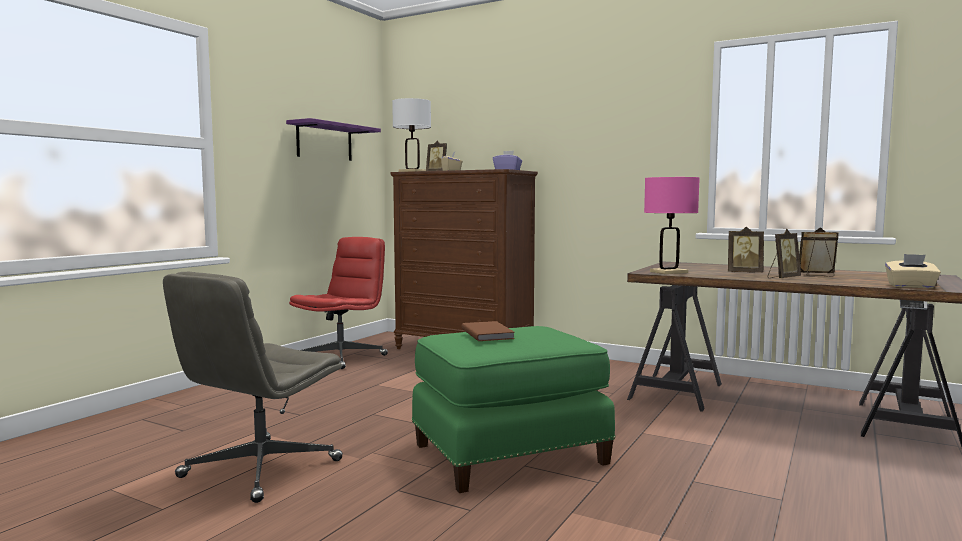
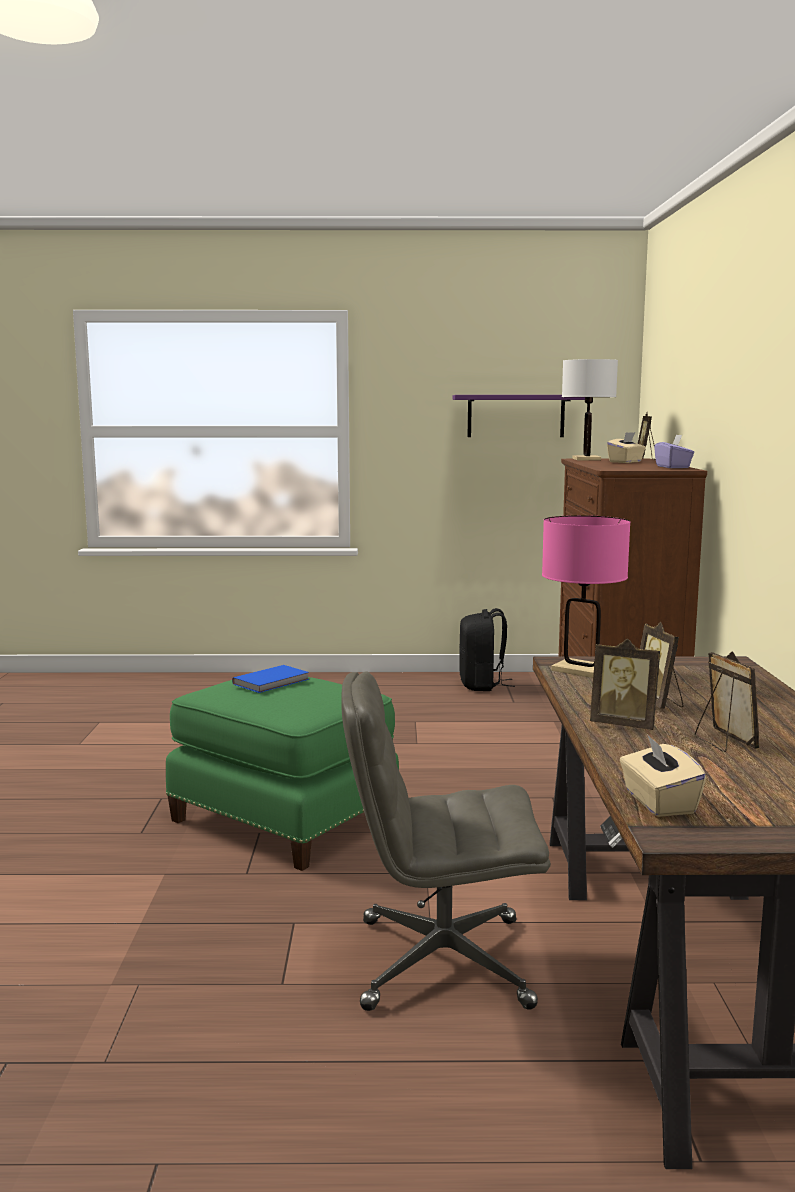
camera: 60 degrees right, 5 degrees up
(260, 470) = (163, 746): grey office chair -> grey office chair (440, 963)
(341, 357) = (482, 685): red office chair -> black backpack
(488, 333) = (273, 682): brown book -> blue book

